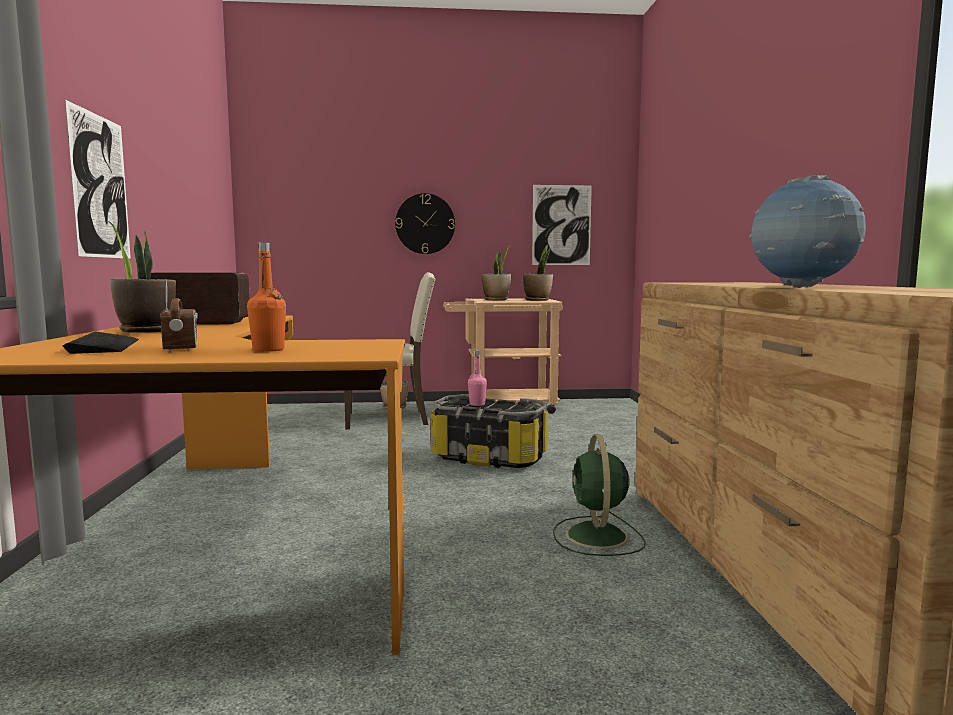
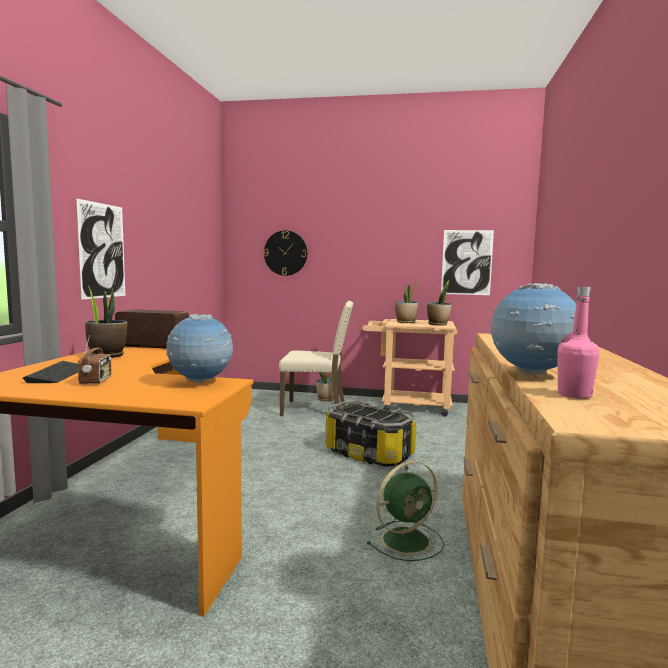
camera: 15 degrees right, 0 degrees up
(268, 350) = (143, 388): orange bottle -> none
(340, 343) = (200, 382): none -> globe
(425, 224) = (357, 260): wall clock -> wall clock (285, 253)
(477, 404) = (361, 411): pink bottle -> pink bottle (574, 395)
(597, 537) = (407, 540): green fan -> green fan turned 135 degrees counterclockwise

